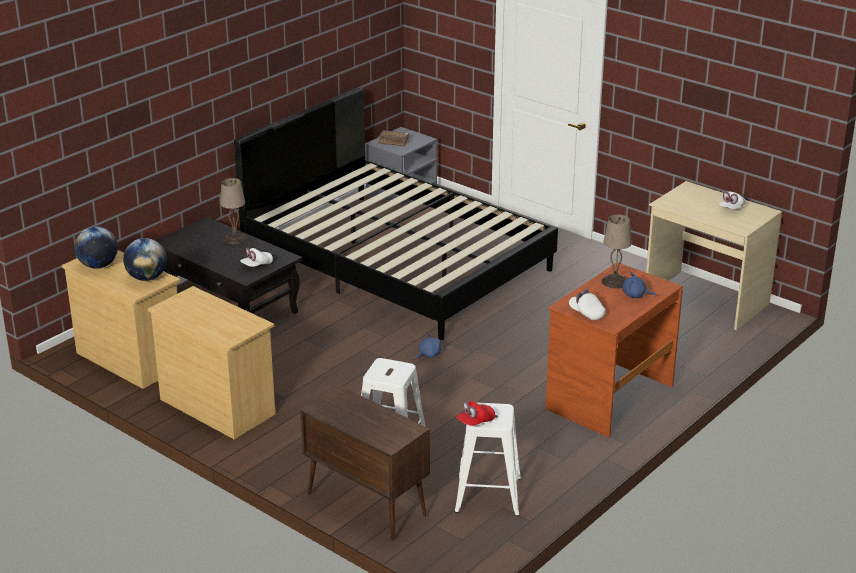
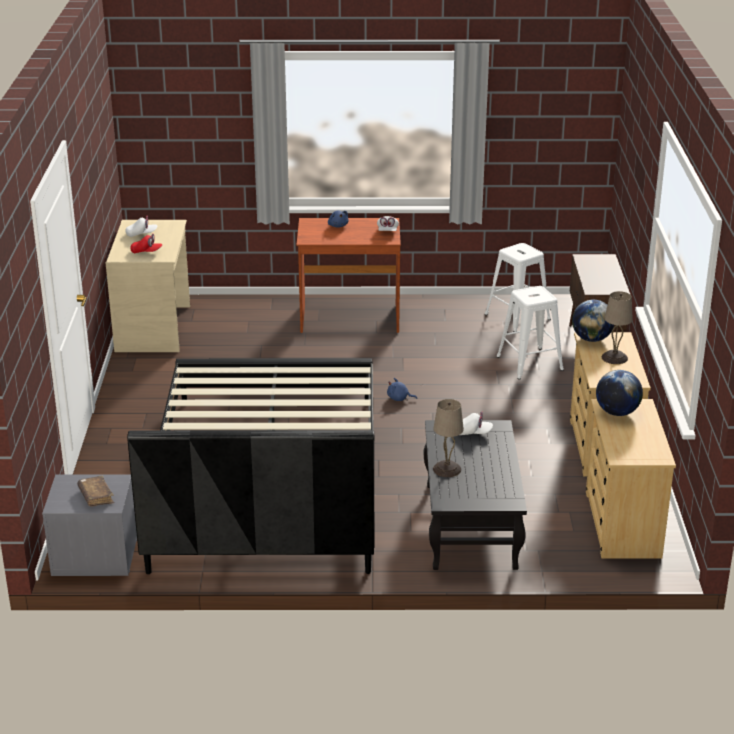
camera: 130 degrees left, 0 degrees up
(98, 266) = (644, 446): globe -> globe (591, 339)
(475, 422) = (535, 253): red cap -> red cap (146, 252)
(614, 281) = (328, 236): beige table lamp -> beige table lamp (614, 358)

